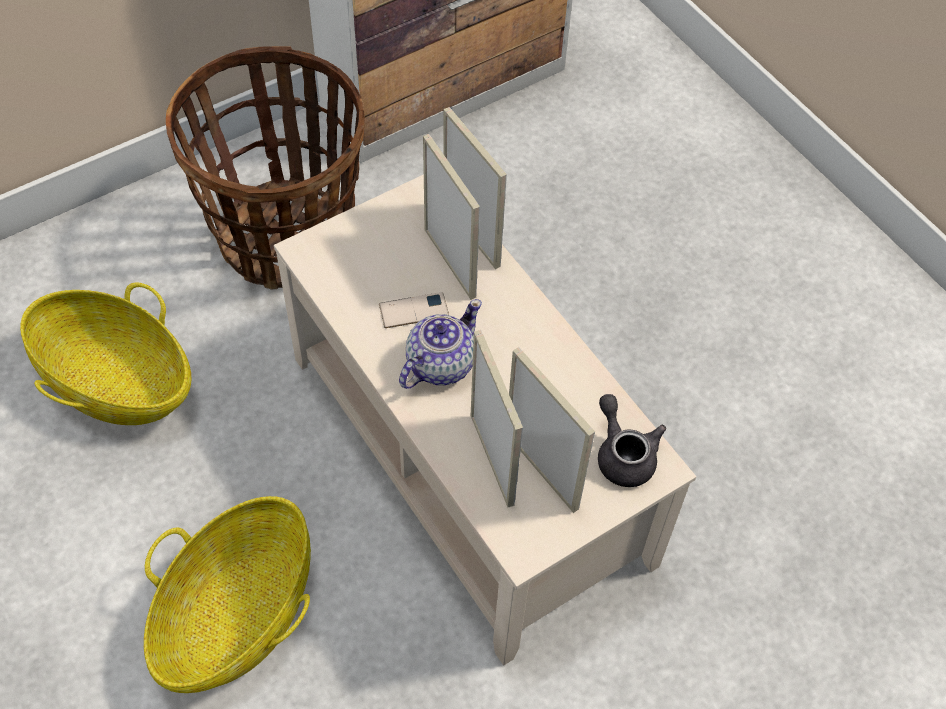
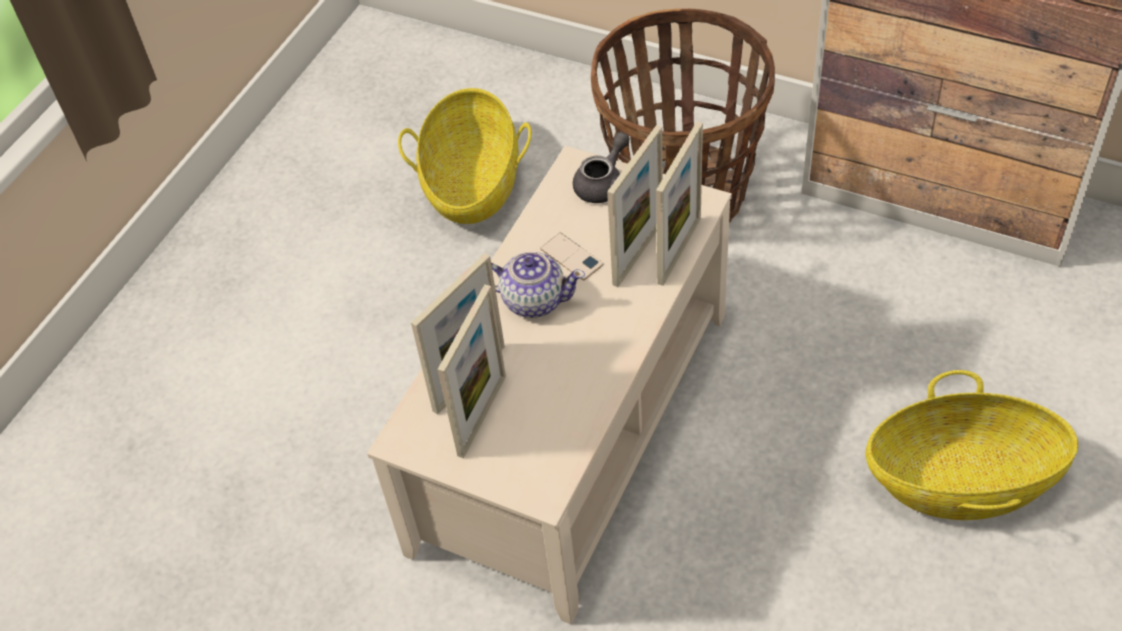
camera: 65 degrees right, 5 degrees down
(237, 614) = (337, 364): basket -> basket (961, 480)
(623, 454) = (538, 462): grey teapot -> grey teapot (604, 183)

